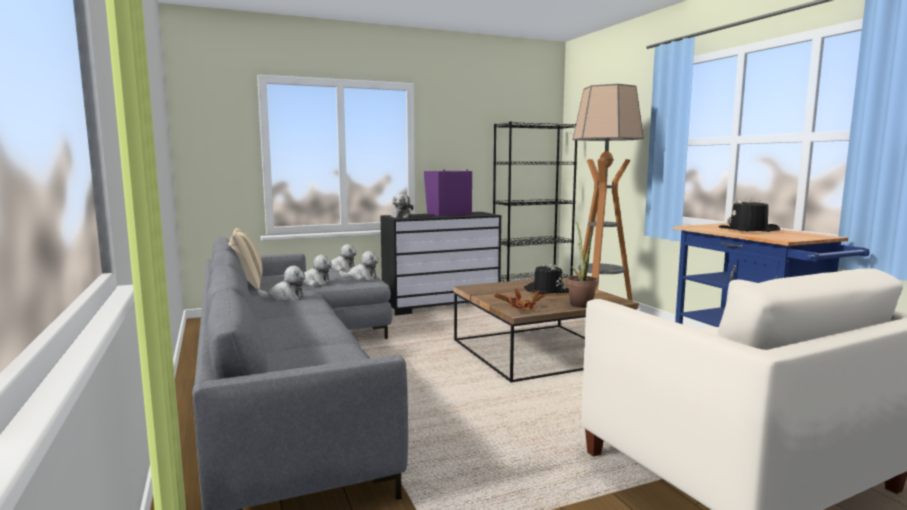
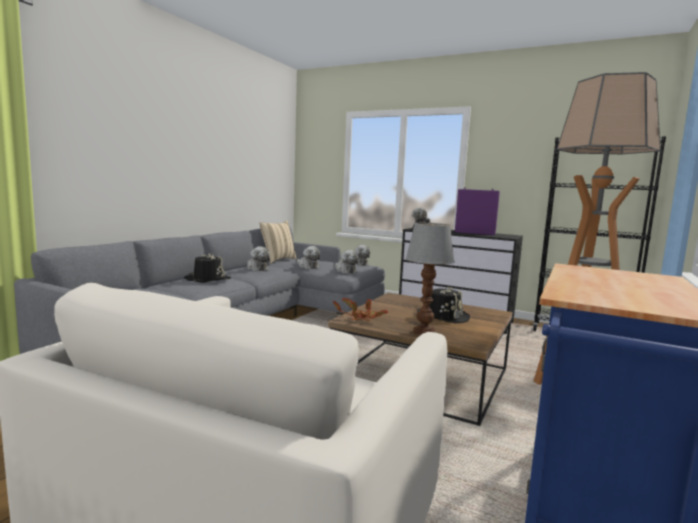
camera: 50 degrees right, 0 degrees up
(580, 303) = (424, 332): potted plant -> table lamp
(748, 230) = (617, 283): black hat -> black hat (207, 279)

